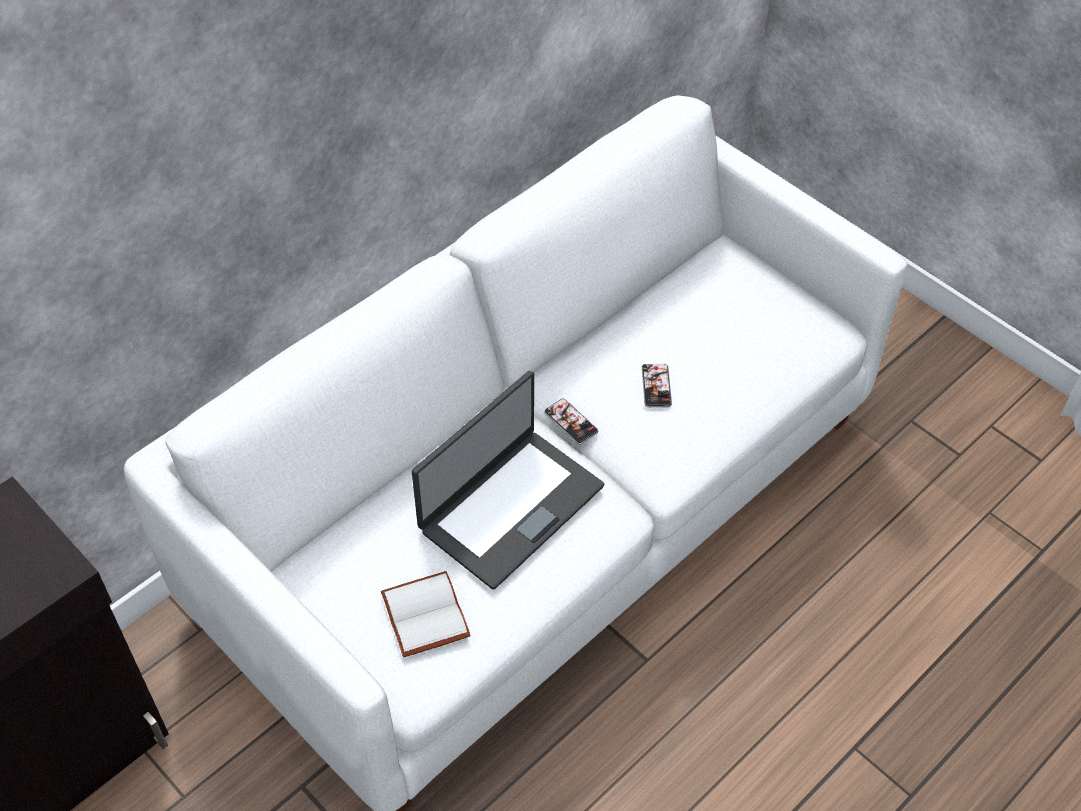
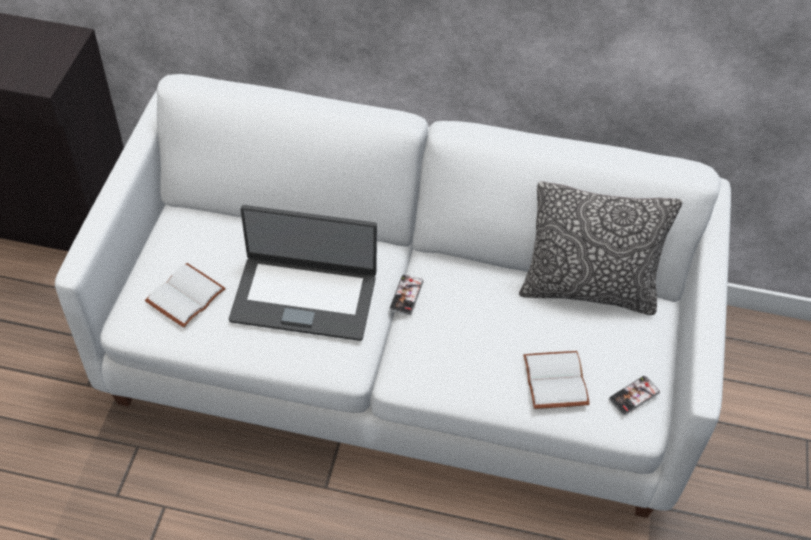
camera: 55 degrees right, 0 degrees up
(656, 386) = (478, 328): phone -> phone (634, 396)
(670, 283) = (587, 290): none -> pillow
(758, 362) = (557, 381): none -> white book

